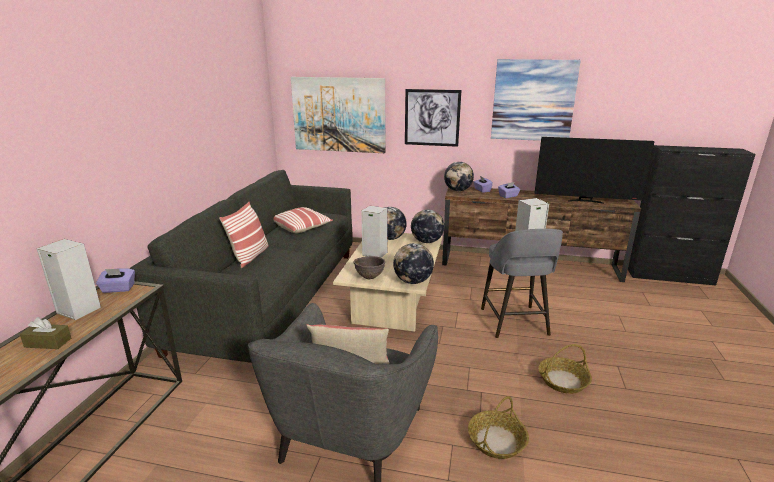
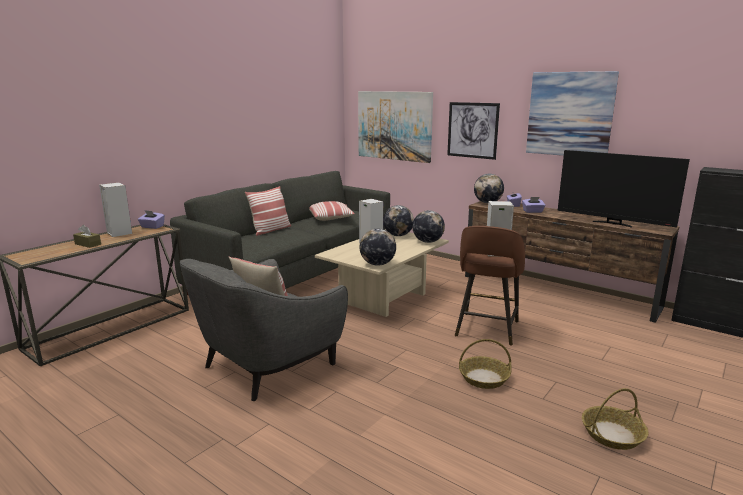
camera: 25 degrees right, 5 degrees down
(369, 277) = (346, 256): brown bowl -> none
(496, 441) = (374, 399): basket -> basket (612, 434)
(514, 323) = (486, 329): grey stool -> brown stool

